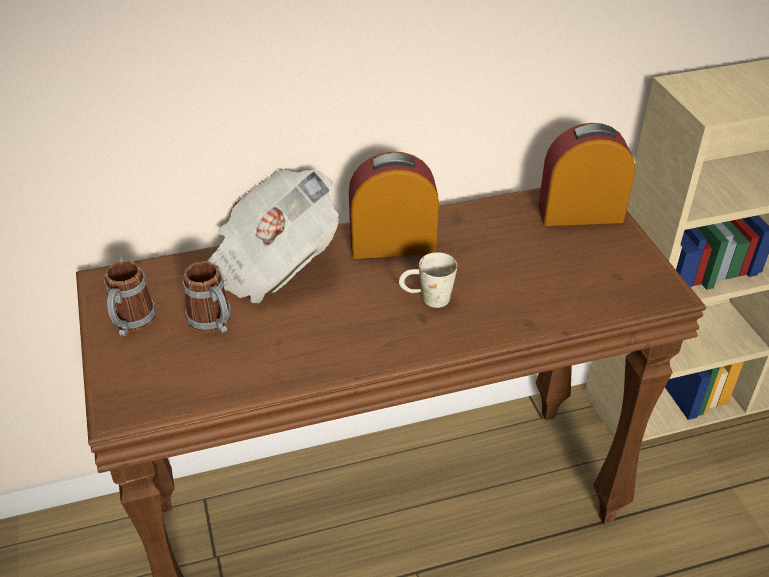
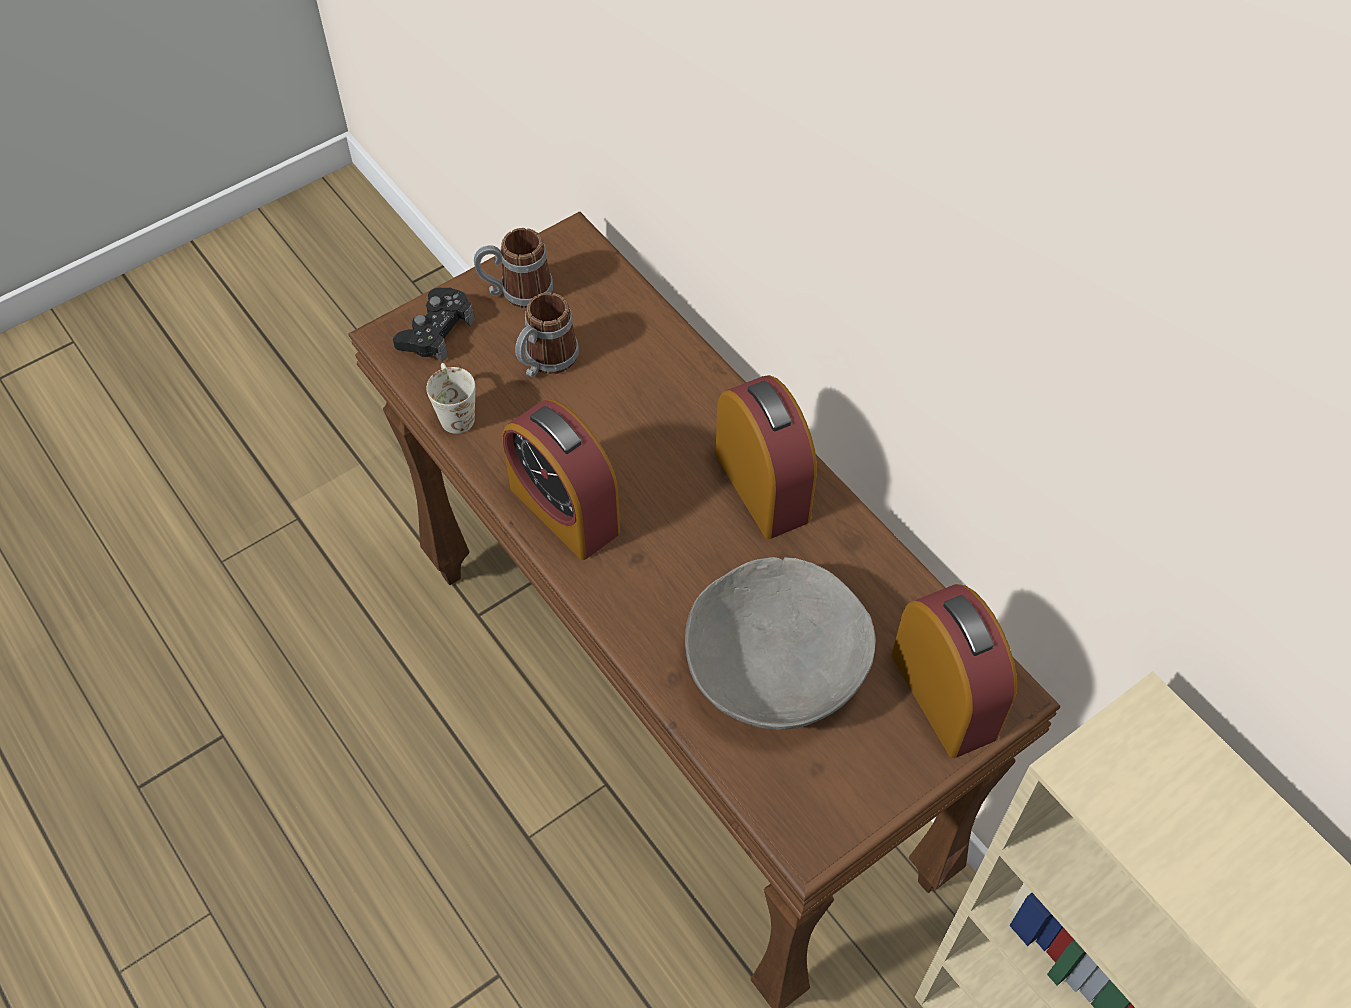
camera: 70 degrees right, 15 degrees up
(134, 381) = (436, 331): none -> black game controller
(270, 264) = (666, 374): newspaper -> none
(360, 344) = (564, 509): none -> alarm clock
(426, 299) = (672, 553): white mug -> white mug (454, 411)
(536, 274) = (775, 667): none -> grey bowl

